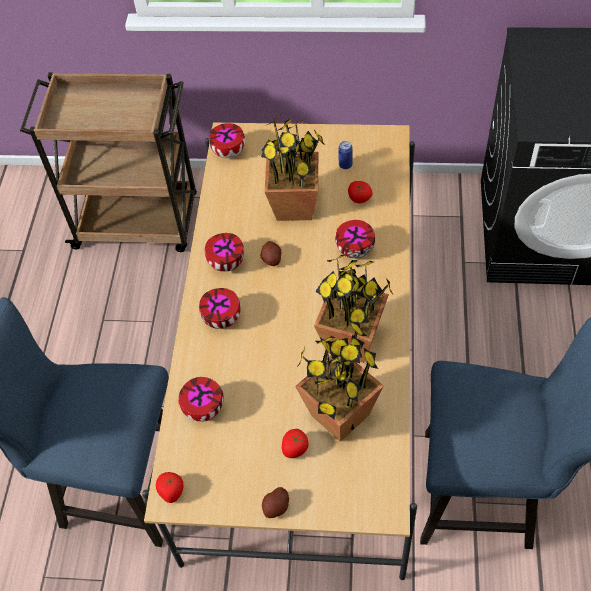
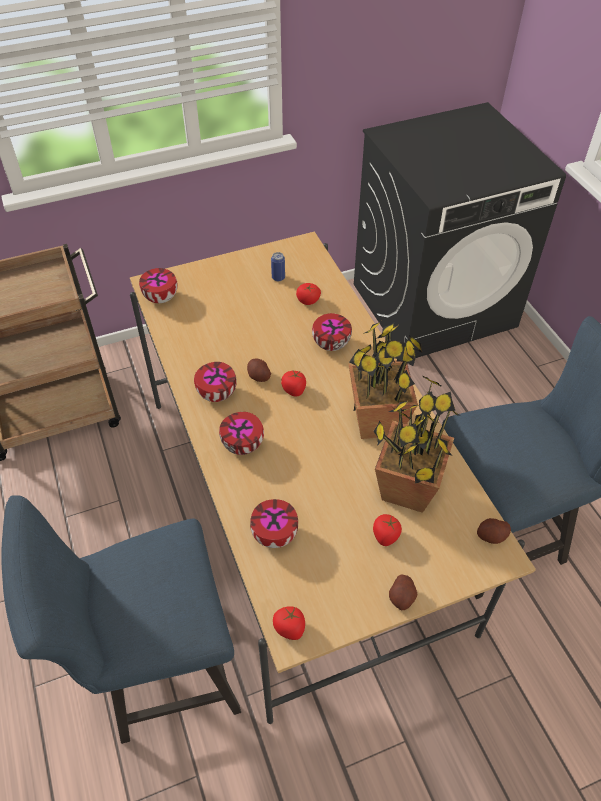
camera: 30 degrees left, 5 degrees down
(294, 206) = (252, 325): potted plant -> none
(295, 283) = (294, 390): none -> tomato
(388, 488) = (491, 536): none -> potato

